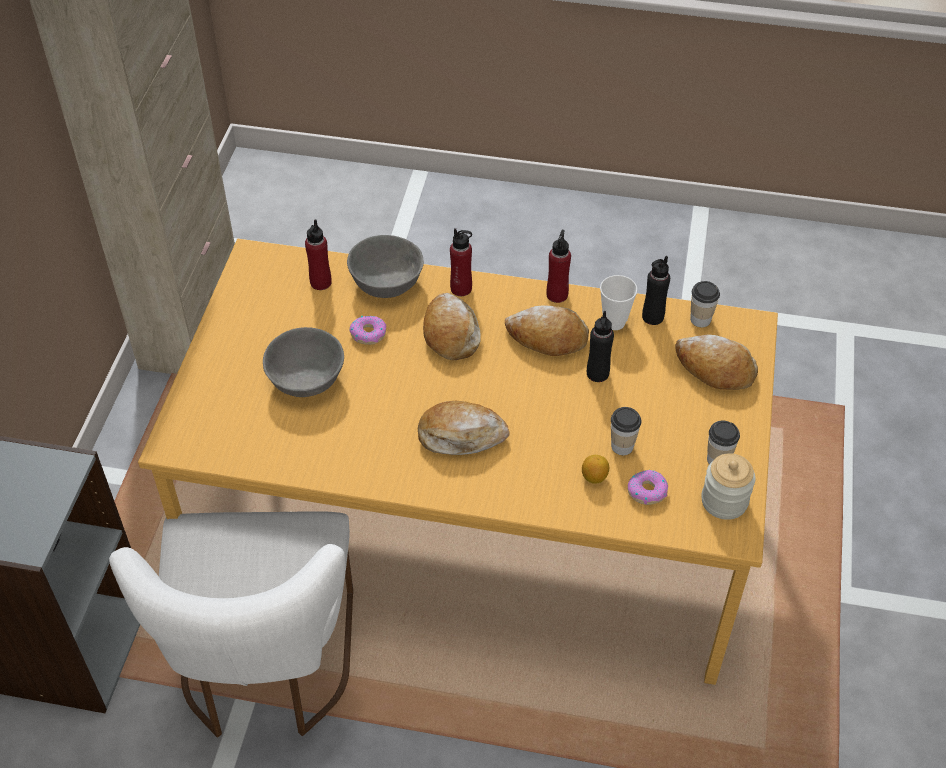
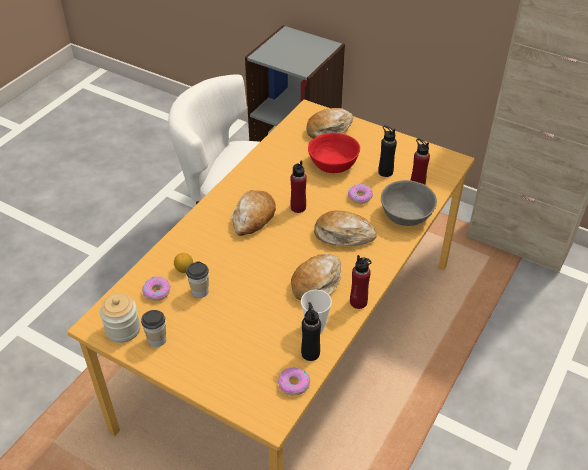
camera: 110 degrees right, 5 degrees down
(306, 379) = (333, 164): grey bowl -> red bowl
(461, 288) = (385, 251): red bottle -> red bottle (298, 207)
(597, 373) = (269, 300): black bottle -> black bottle (385, 172)
(700, 319) = (294, 384): cup -> donut
(714, 369) = (238, 372): bread -> bread (329, 129)

